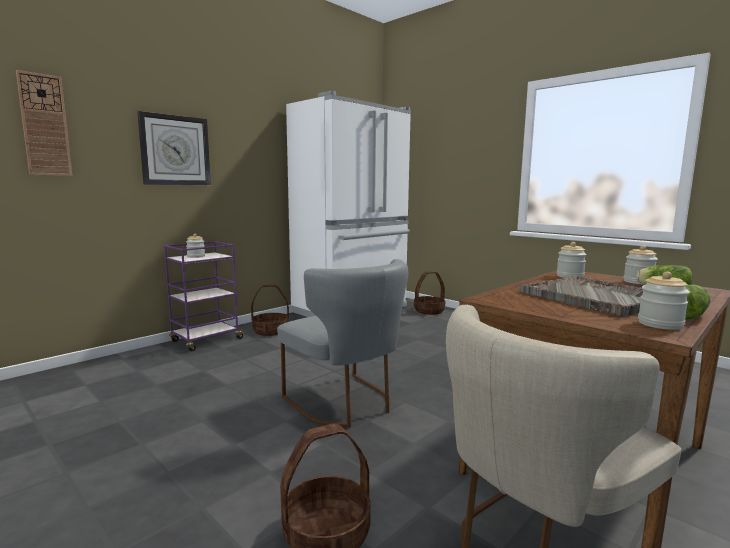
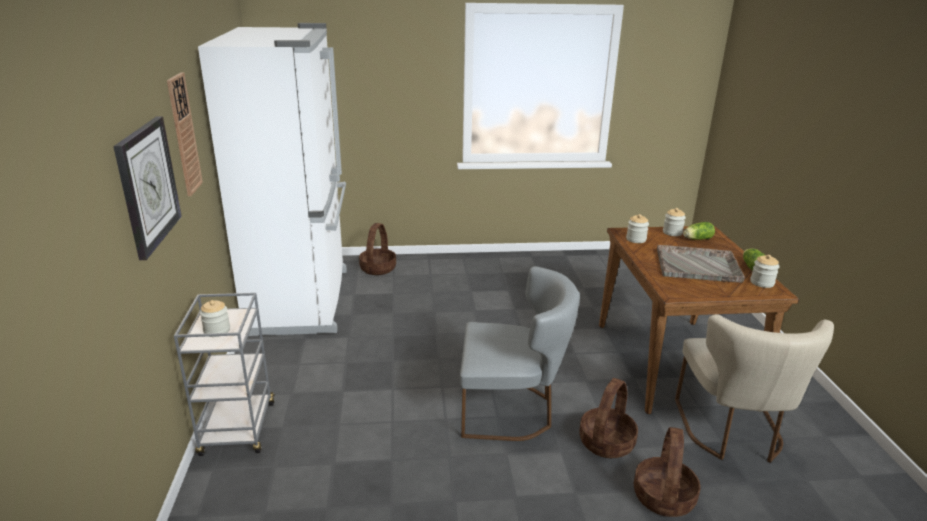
camera: 50 degrees left, 15 degrees up
(45, 125) = (56, 237): wall clock -> wall clock (184, 134)
(206, 340) = (238, 430): purple cart -> grey cart
(270, 331) = (281, 375): basket -> basket (606, 442)

